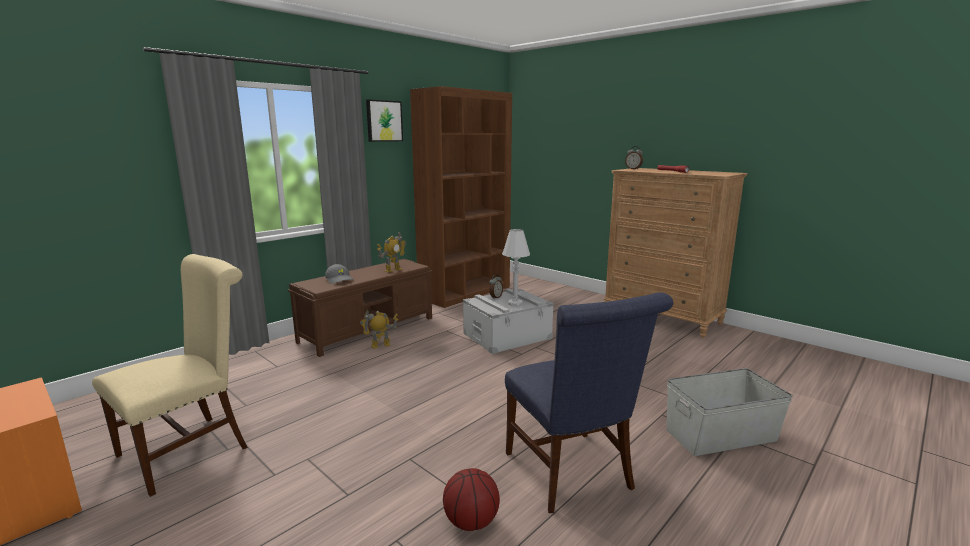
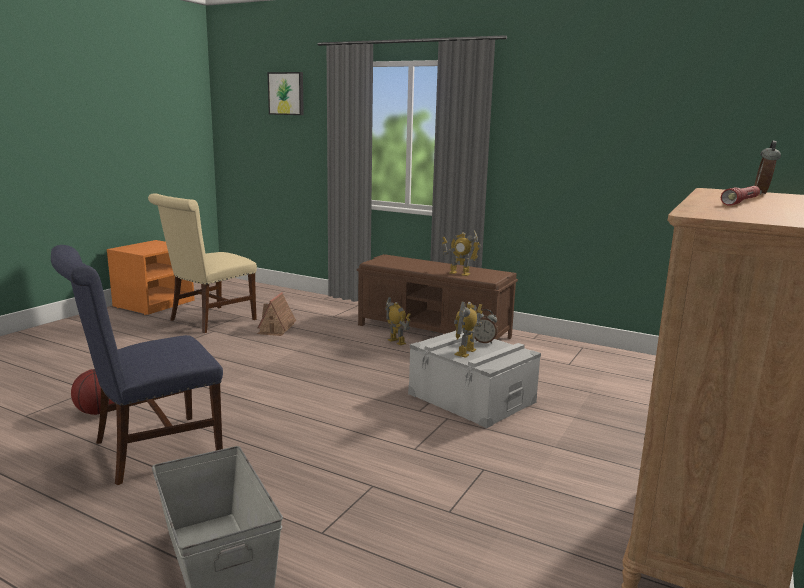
camera: 75 degrees right, 0 degrees up
(191, 448) = (208, 320): beige chair -> beige chair turned 105 degrees clockwise
(282, 399) = (276, 328): none -> toy house
(340, 280) = (406, 263): grey cap -> none
(384, 121) = (537, 96): picture -> picture (286, 93)
(465, 292) = (612, 359): brown bookcase -> none
(515, 303) = (466, 352): white table lamp -> toy robot

